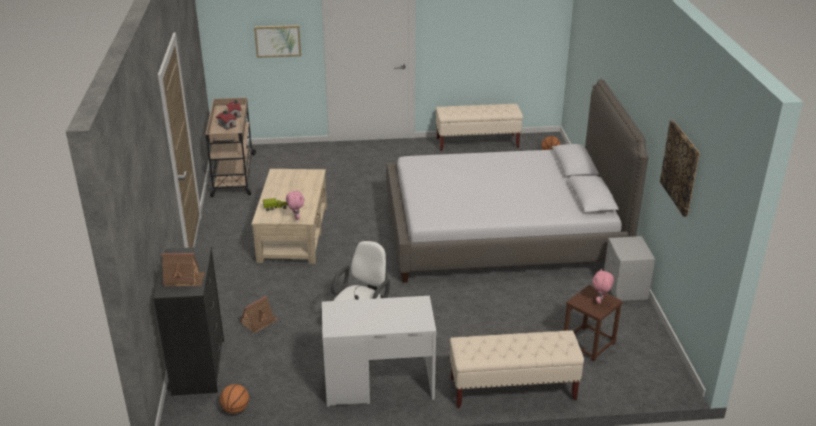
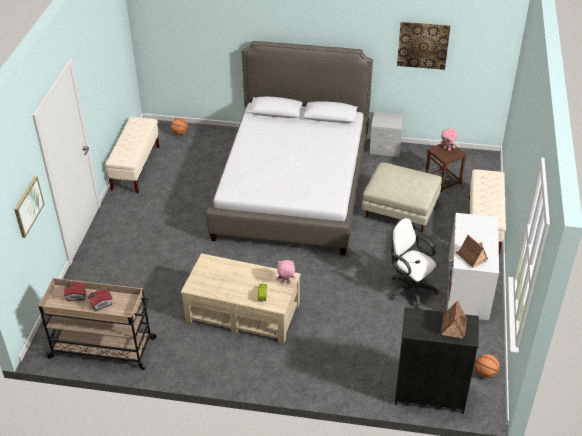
camera: 75 degrees left, 10 degrees up
(259, 322) = (377, 349): toy house -> toy house (471, 257)
(503, 313) = (399, 210): none -> beige ottoman

